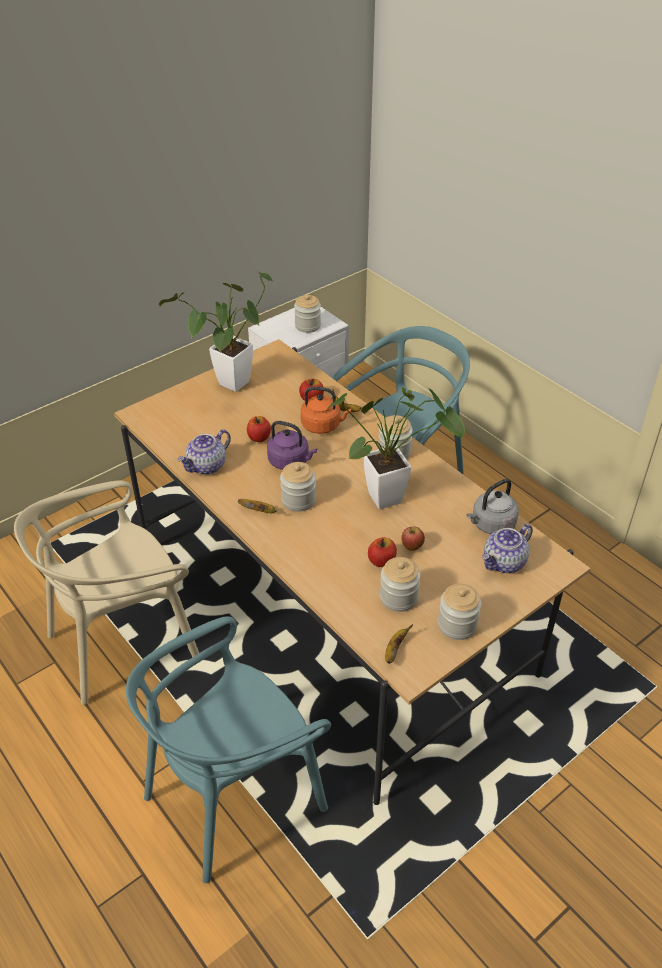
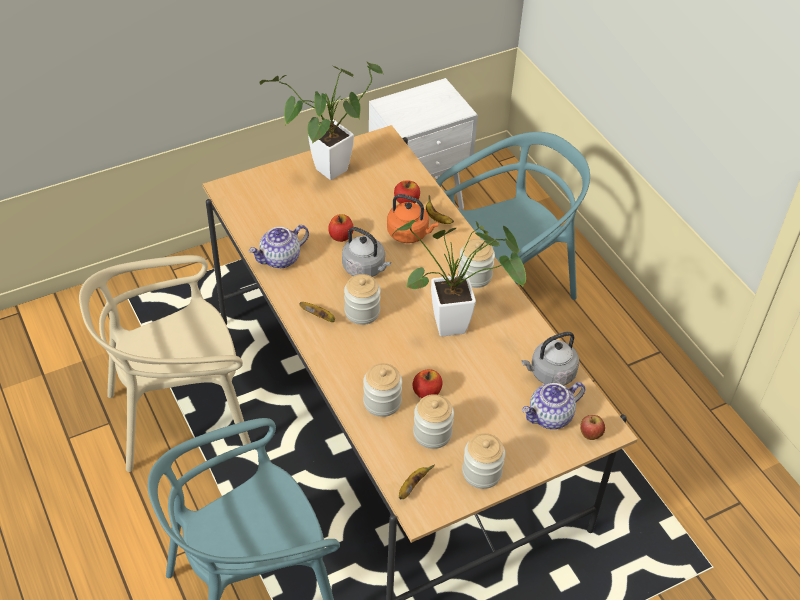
camera: 10 degrees right, 5 degrees up
(290, 461) = (365, 268): purple kettle -> grey kettle
(307, 326) = (433, 109): jar -> jar (382, 402)
(412, 547) = (461, 383): apple -> apple (590, 435)

